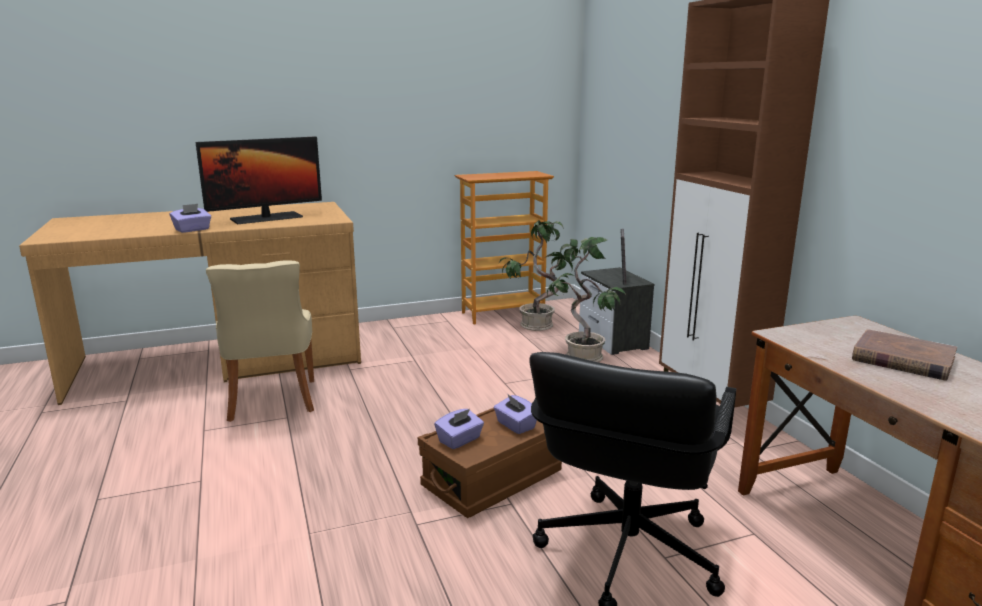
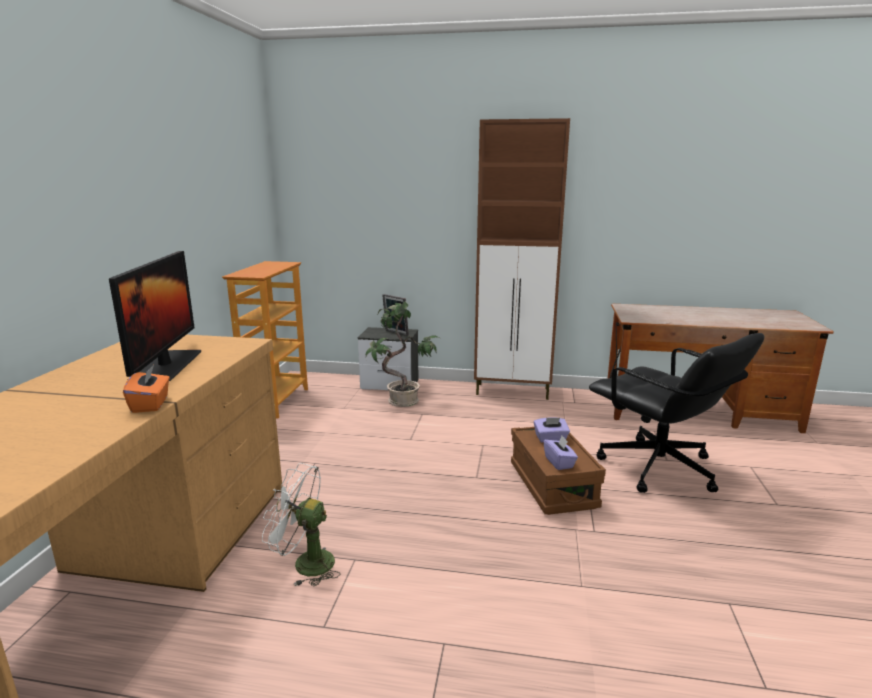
camera: 60 degrees left, 0 degrees up
(192, 230) = (151, 404): purple tissue box -> orange tissue box
(271, 402) = (305, 563): beige chair -> white fan
(536, 324) = (320, 397): potted plant -> none
(902, 359) = (678, 313): brown book -> none

